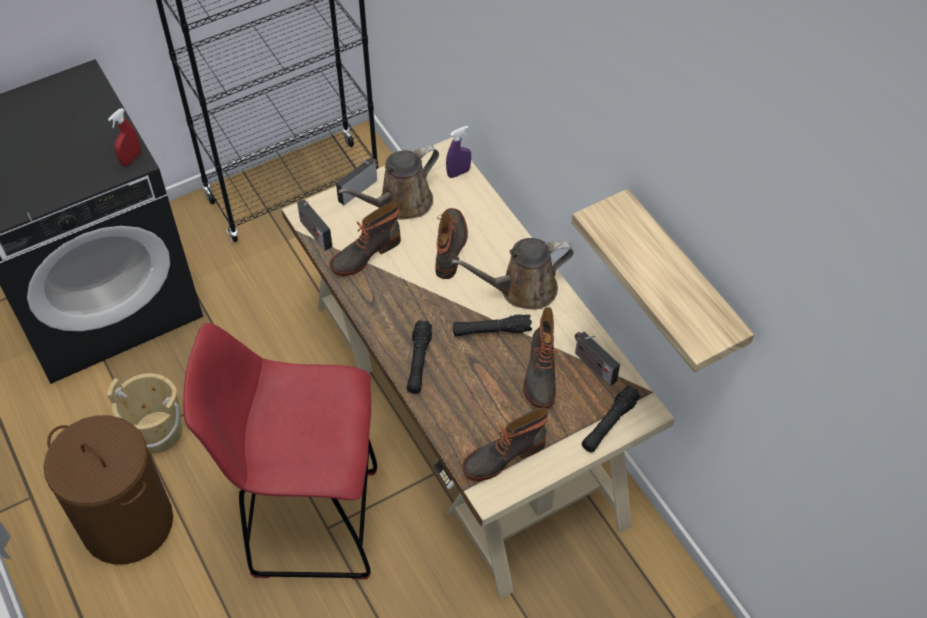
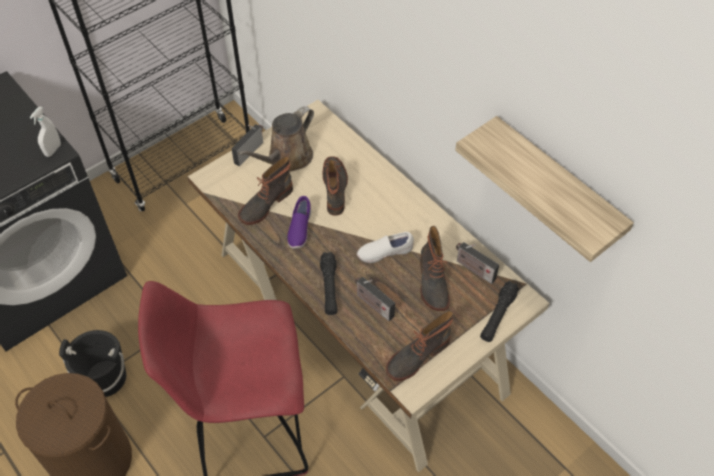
camera: 10 degrees left, 0 degrees up
(131, 159) = (53, 150): red spray bottle -> white spray bottle
(157, 431) = (105, 378): beige bucket -> black bucket
(314, 232) = (219, 192): radio -> radio (373, 305)
(398, 290) = (299, 230): none -> purple shoe
(458, 173) = (329, 127): purple spray bottle -> none
(491, 331) = (384, 253): black flashlight -> white shoe
(522, 289) = (402, 215): brown watering can -> none

